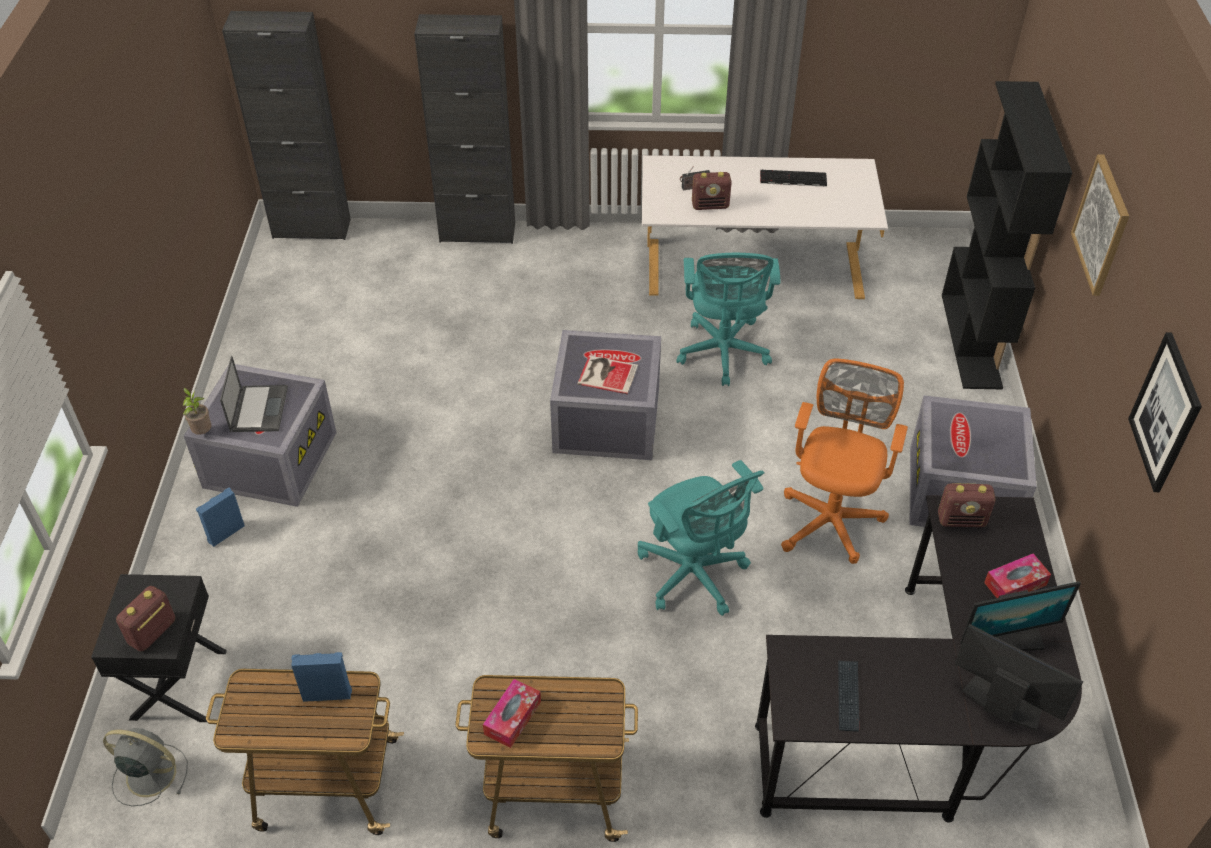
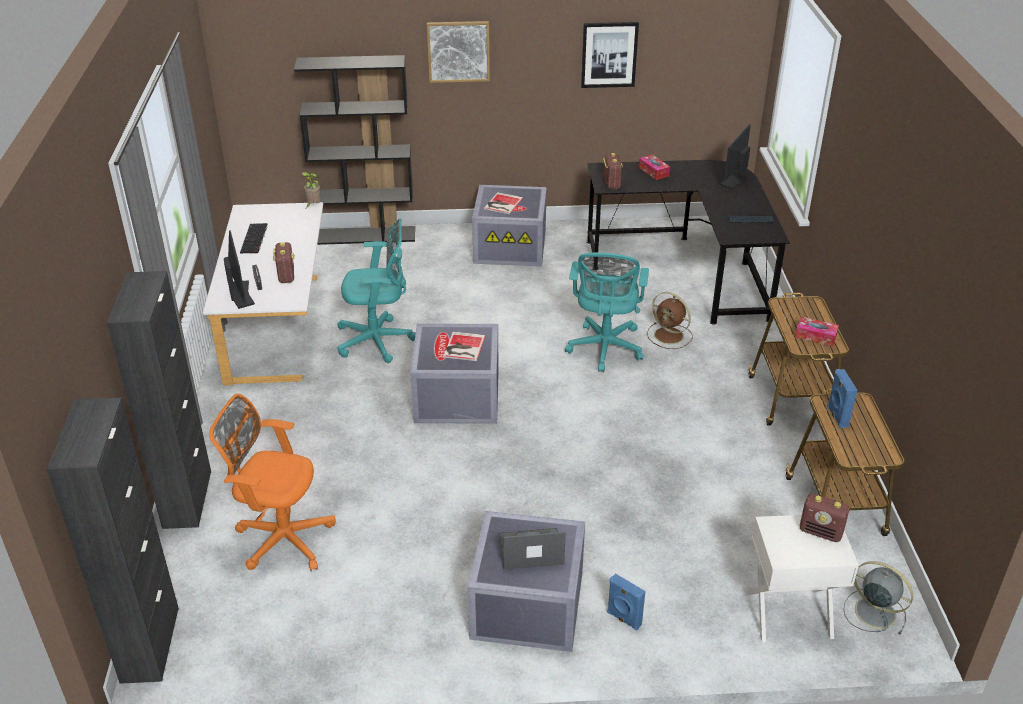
camera: 95 degrees left, 10 degrees down
(149, 774) = (873, 611): grey fan -> grey fan turned 120 degrees clockwise
(177, 684) = (789, 614): black nightstand -> white nightstand
(202, 432) = (567, 585): potted plant -> potted plant (313, 205)
(694, 576) = (605, 349): turquoise office chair -> turquoise office chair turned 135 degrees clockwise
(724, 660) = (670, 336): none -> brown fan
(831, 518) = (541, 294): orange office chair -> orange office chair (281, 538)
(971, 430) = (502, 204): none -> book
(1005, 642) = (694, 176): monitor -> monitor (240, 294)

